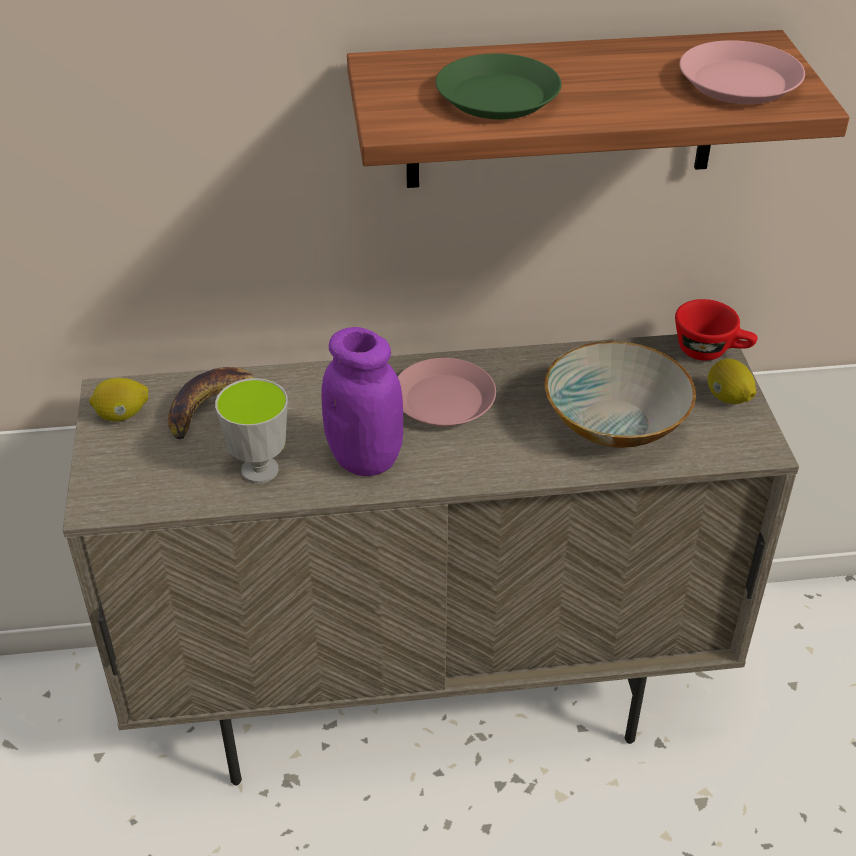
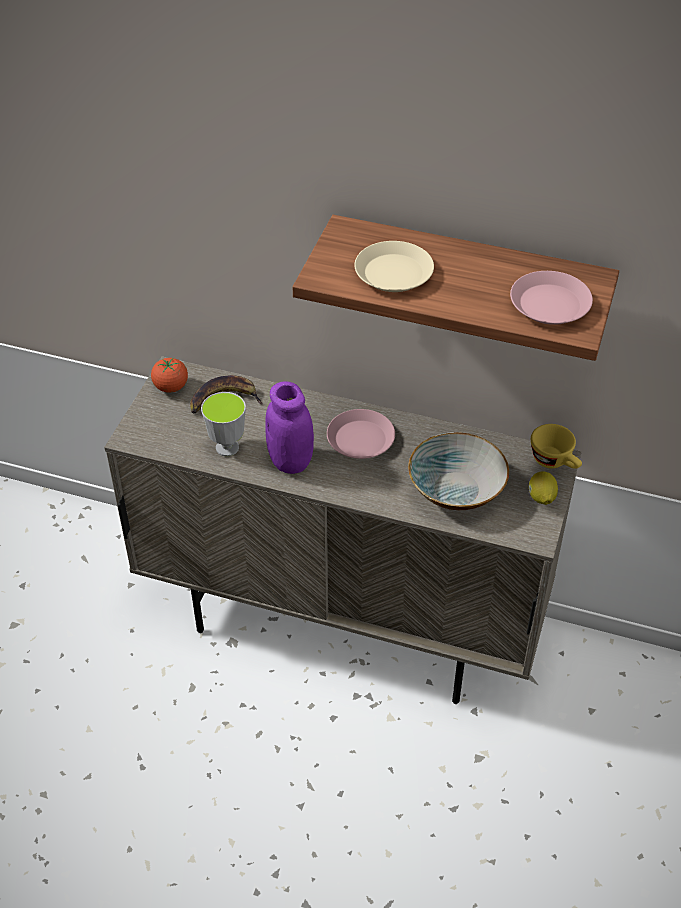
camera: 25 degrees right, 5 degrees up
(122, 415) = (171, 387): lemon -> tomato
(496, 97) = (393, 273): green plate -> beige plate
(711, 351) = (555, 462): red cup -> yellow cup

